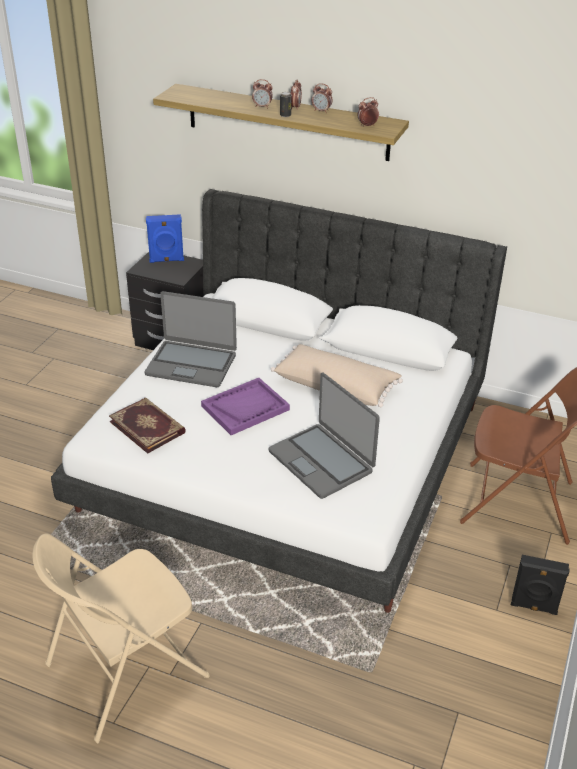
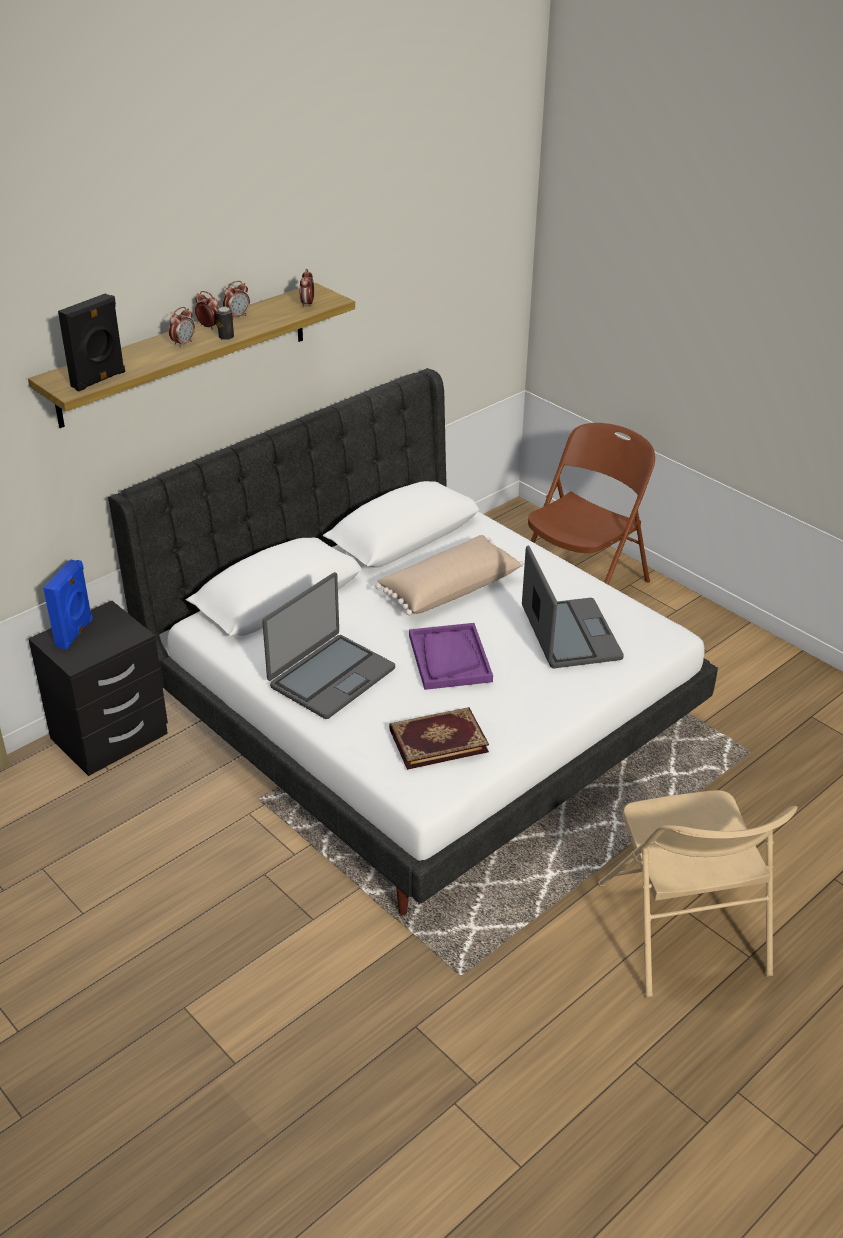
camera: 65 degrees left, 0 degrees up
(321, 461) = (569, 635): laptop -> laptop turned 90 degrees counterclockwise
(533, 607) = (713, 629): black speaker -> black speaker (99, 380)

